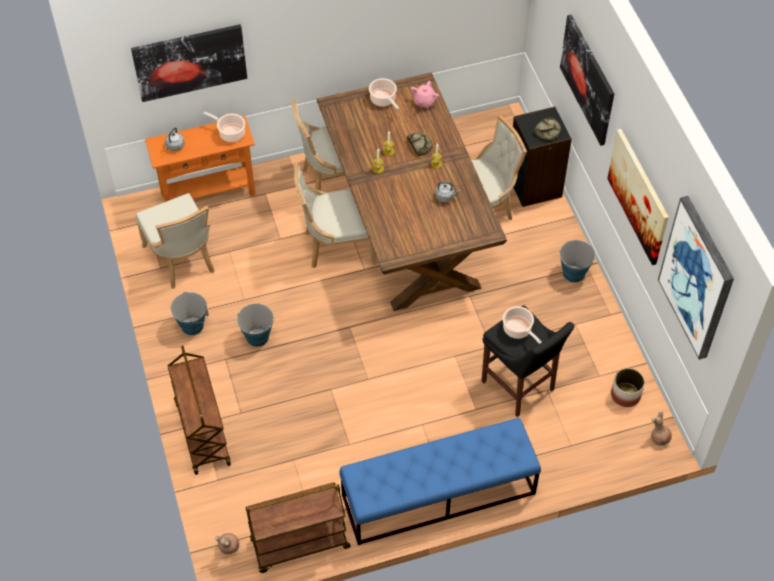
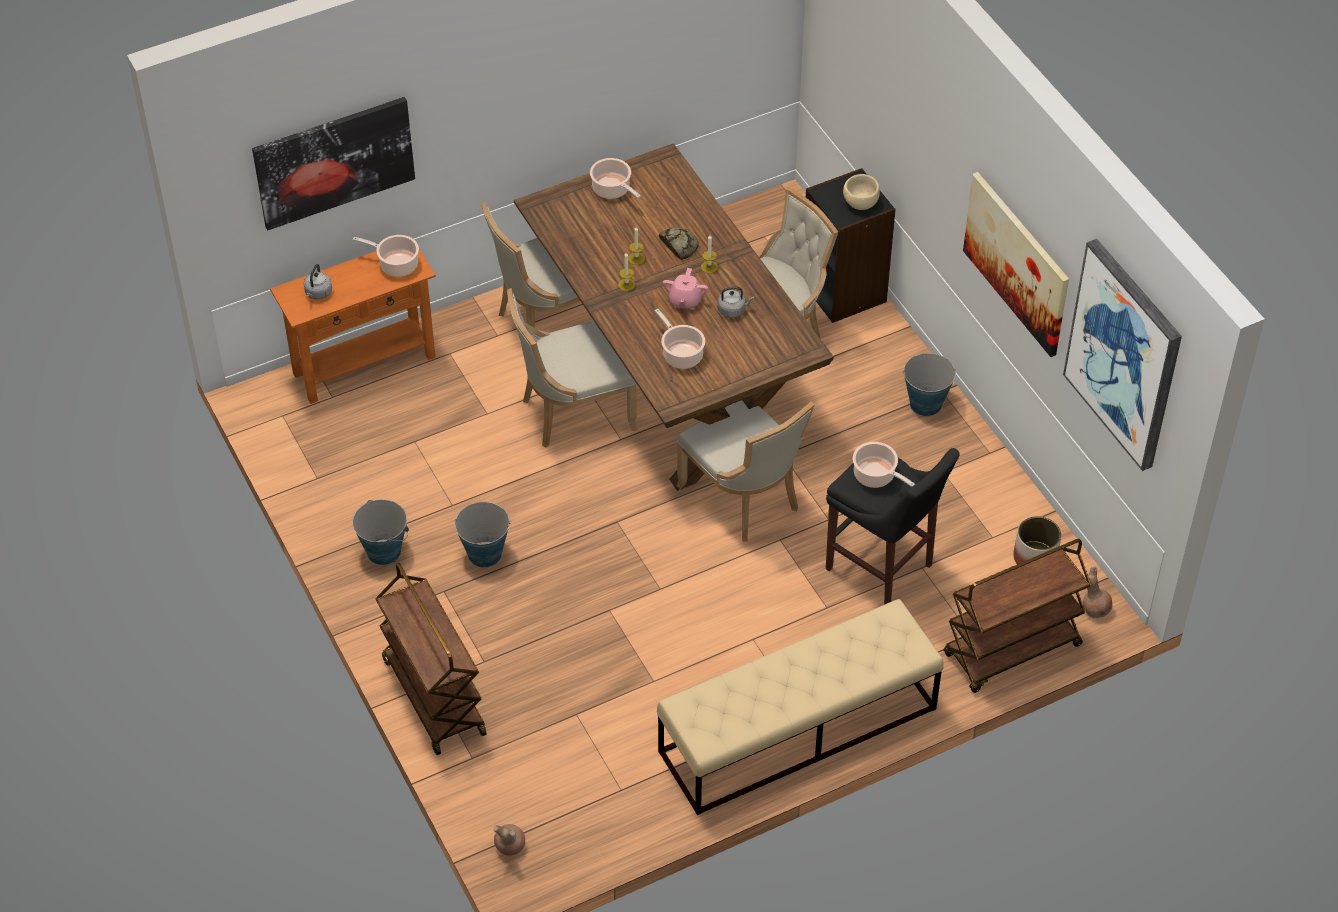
camera: 10 degrees left, 5 degrees down
(182, 260) = (347, 462): beige chair -> beige chair (744, 499)
(299, 544) = (612, 827): brown cart -> brown cart (1011, 651)
(403, 223) = (681, 354): none -> cooking pot
(424, 102) = (672, 185): pink teapot -> pink teapot (685, 301)
(438, 495) = (797, 730): blue bench -> beige bench
(548, 131) = (860, 203): bread -> beige bowl
(588, 79) = (914, 114): picture -> none

